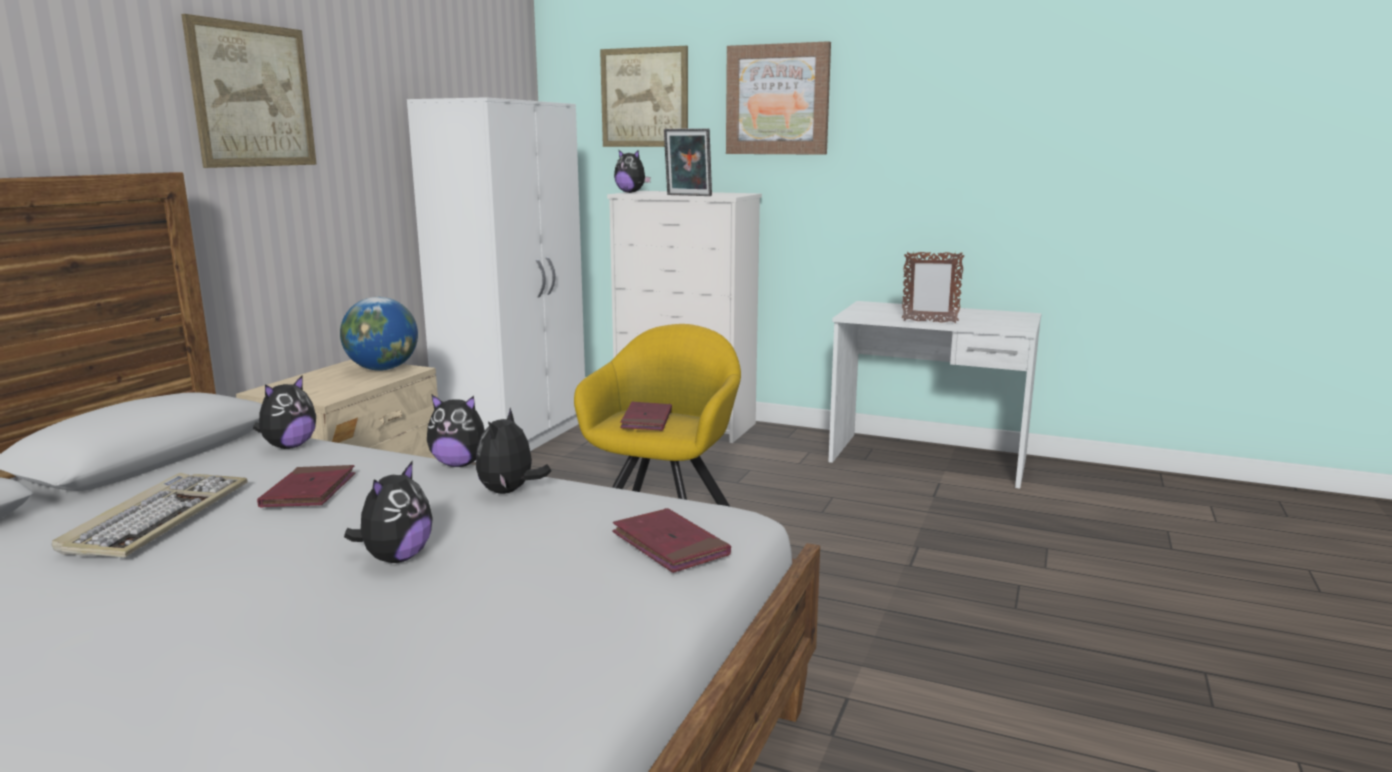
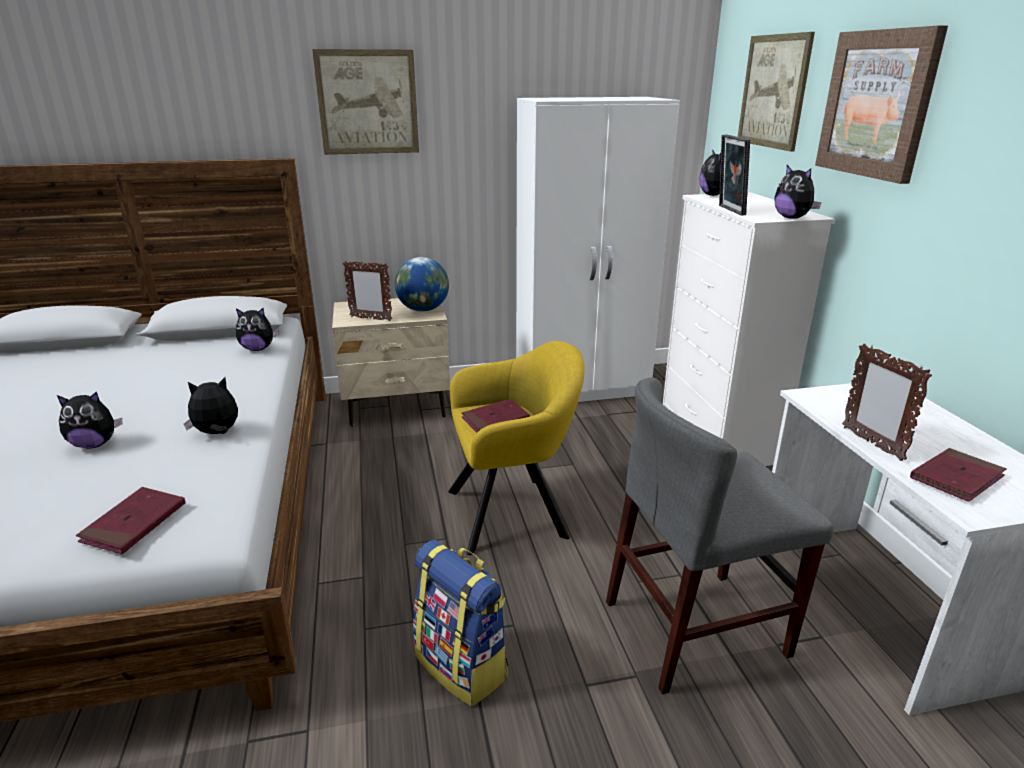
camera: 55 degrees right, 10 degrees up
(158, 519) = (128, 369): keyboard -> none
(309, 491) = (186, 383): red book -> red book (956, 478)
(346, 389) = (370, 319): none -> picture frame
(460, 464) = (262, 400): plush toy -> plush toy (792, 218)
(841, 605) = (463, 666): none -> backpack
(892, 512) = (695, 628): none -> grey chair

